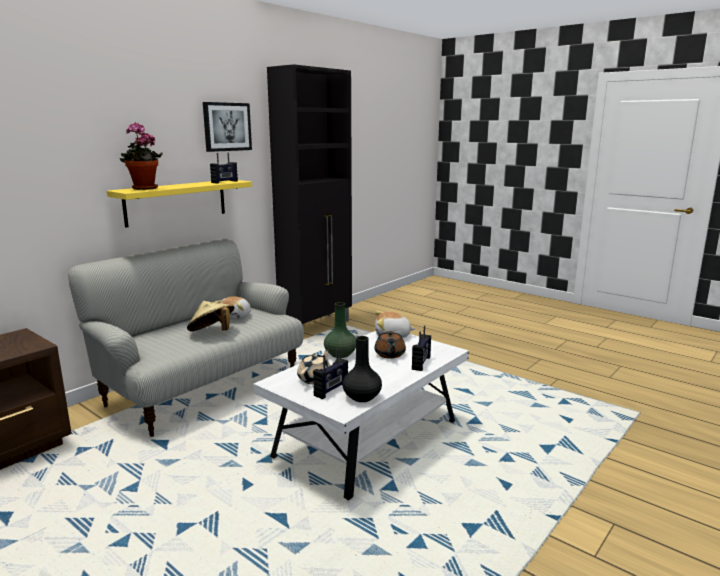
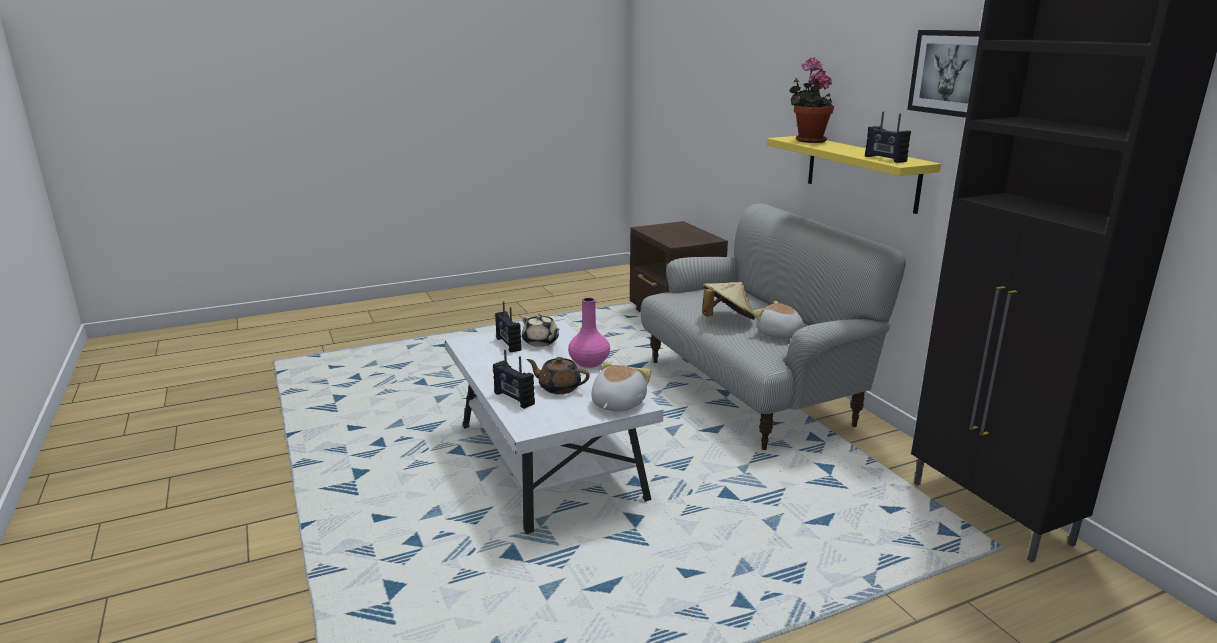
camera: 115 degrees right, 5 degrees up
(340, 354) = (589, 363): green vase -> pink vase
(362, 397) = (477, 353): black vase -> none

